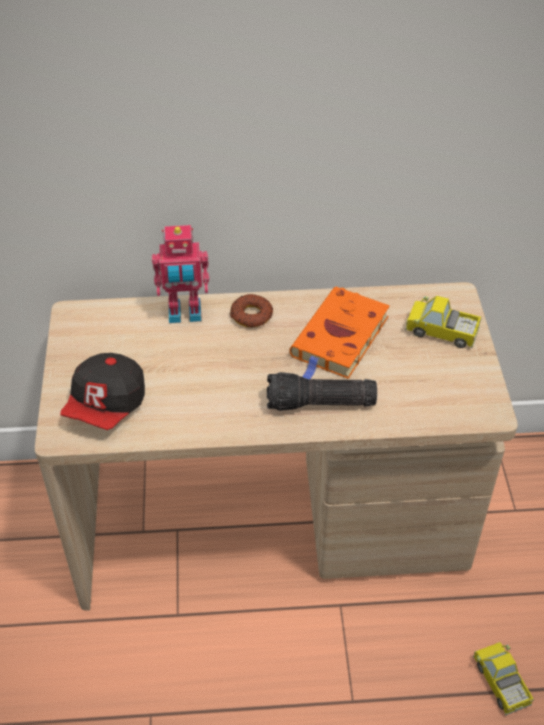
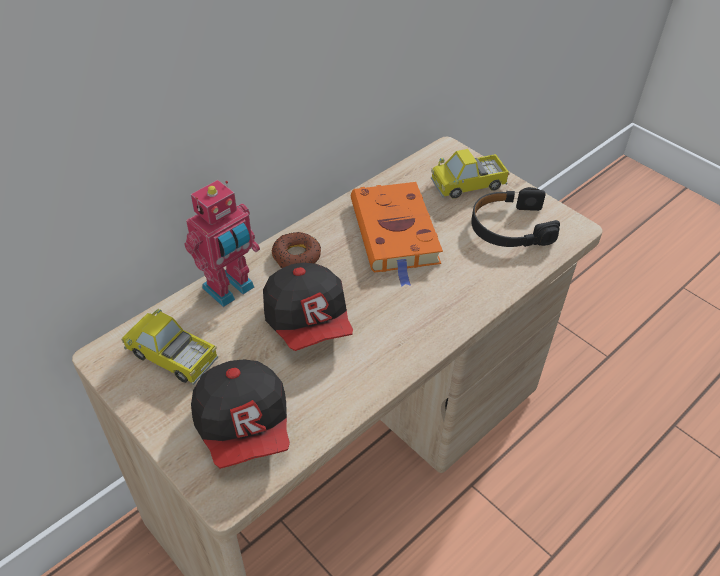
camera: 40 degrees left, 0 degrees up
(212, 365) = (309, 322): none -> cap
(319, 404) = (442, 300): flashlight -> none
(436, 383) = (510, 227): none -> black headphones
(500, 682) = (630, 459): toy truck -> toy truck (172, 357)

